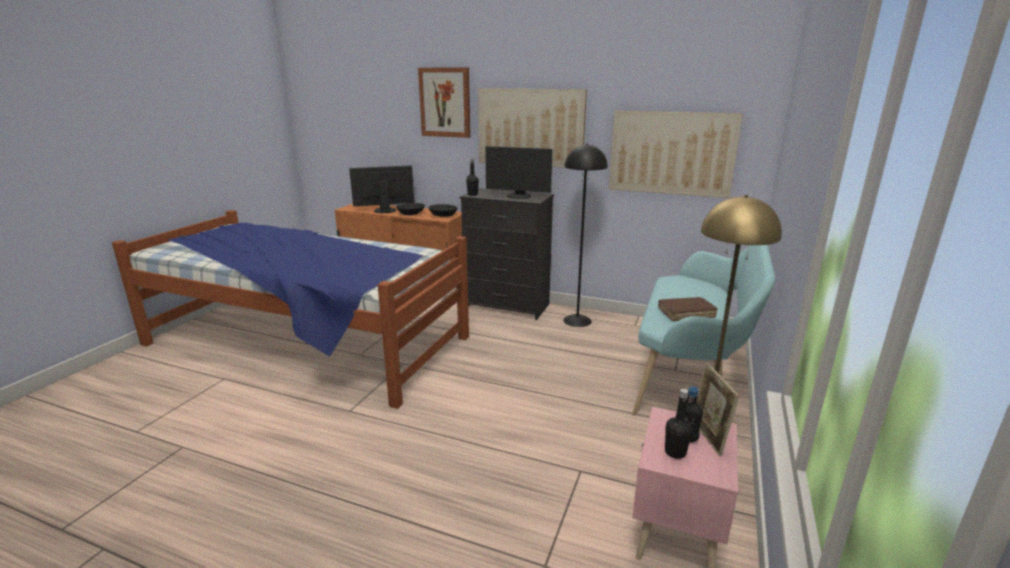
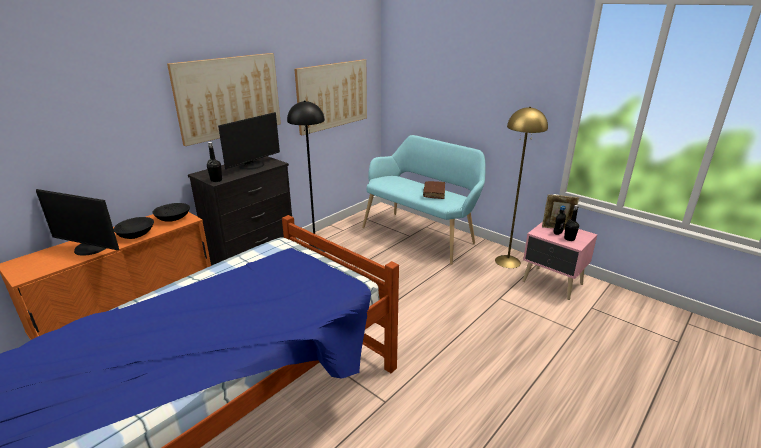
camera: 70 degrees left, 5 degrees up
(385, 210) = (90, 248): monitor -> monitor turned 75 degrees counterclockwise
(445, 102) = (123, 86): picture -> none

